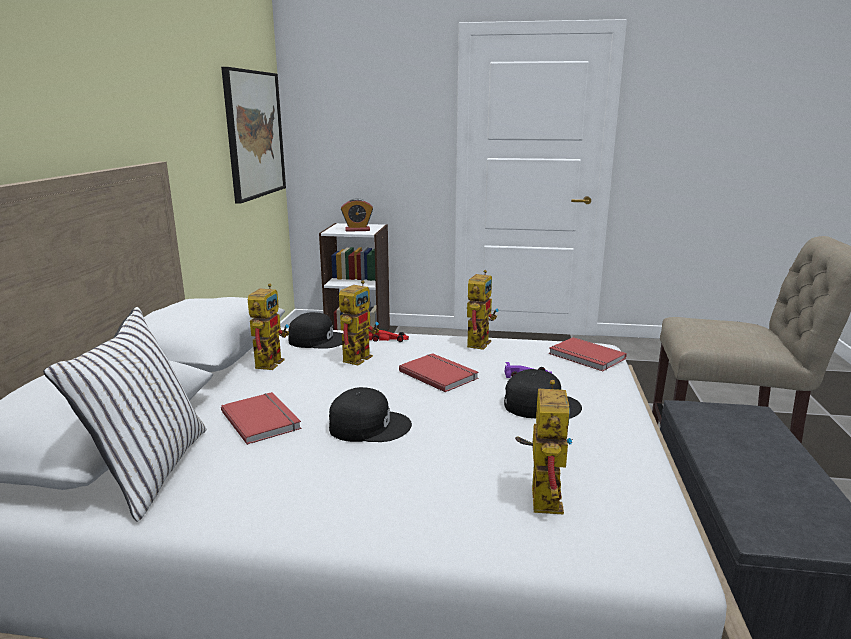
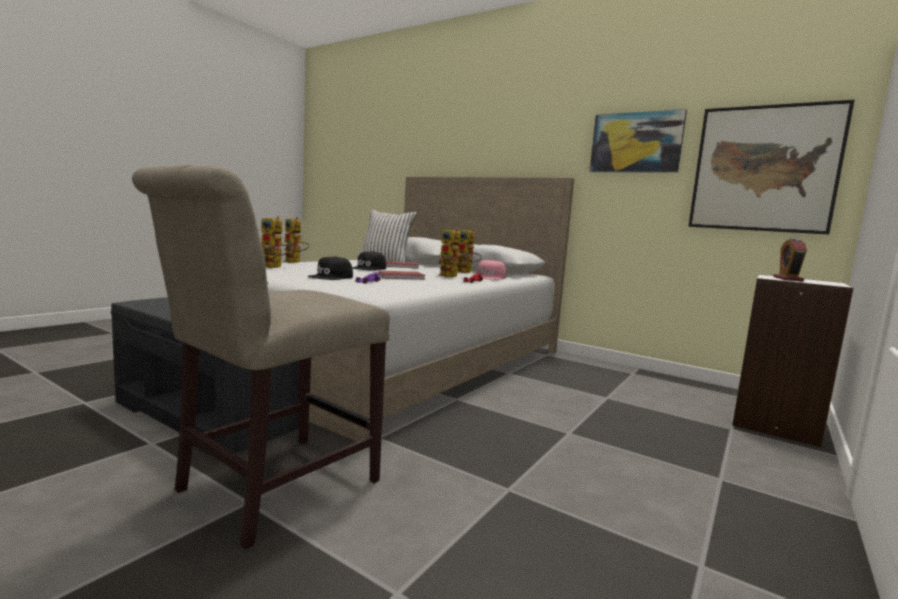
camera: 115 degrees right, 10 degrees down
(187, 102) = (636, 142): none -> picture
(318, 339) = (490, 277): black cap -> pink cap
(478, 341) = (440, 287): toy robot -> toy robot (295, 262)
(585, 357) = (367, 291): red book -> none

